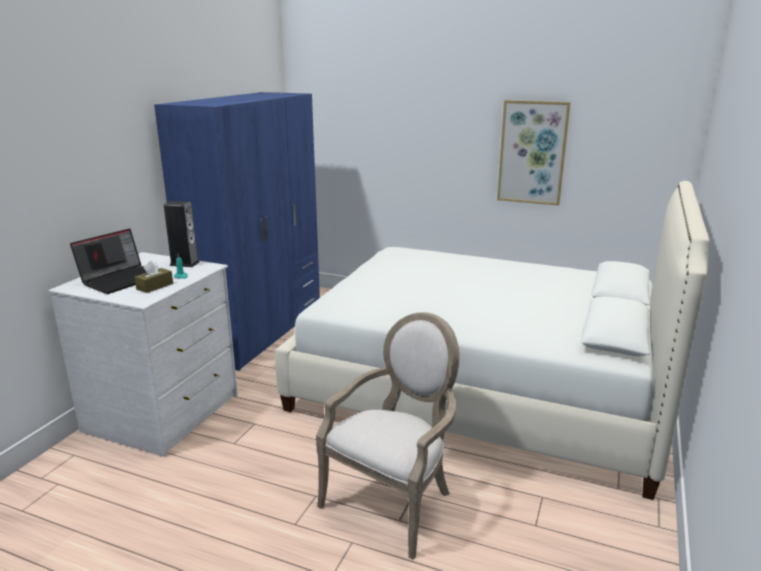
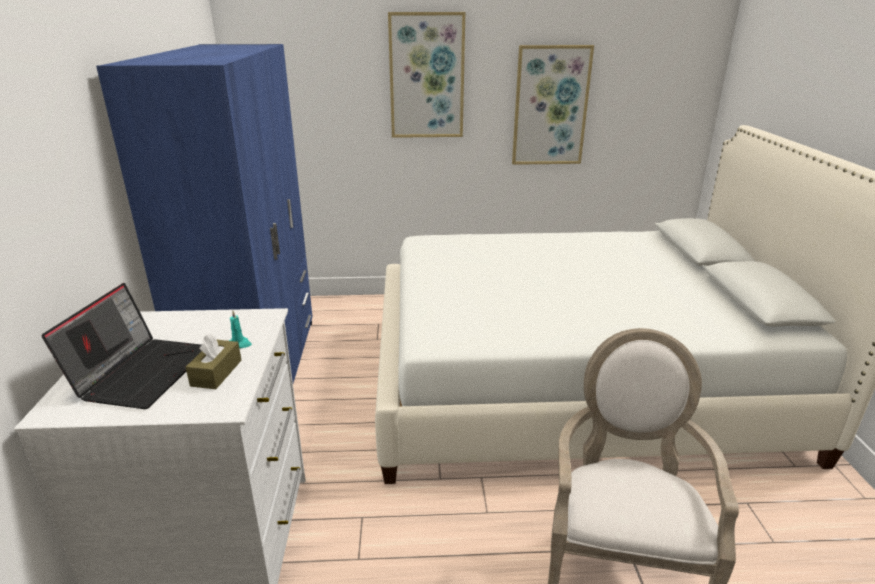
camera: 25 degrees left, 5 degrees up
(184, 263) = (218, 319): speaker -> none
(429, 122) = (426, 76): none -> picture

